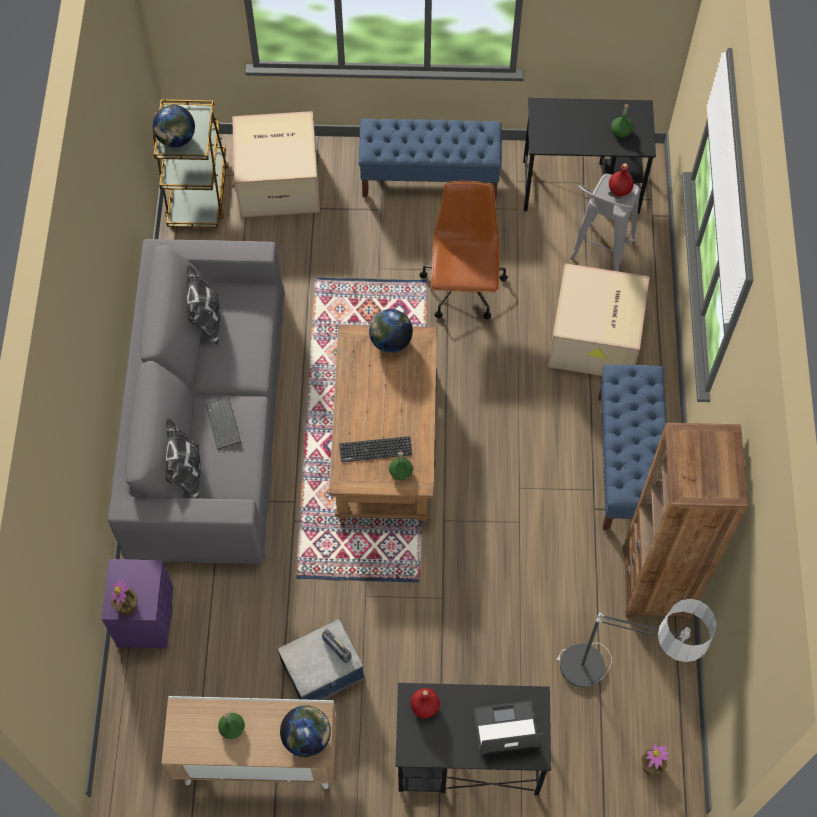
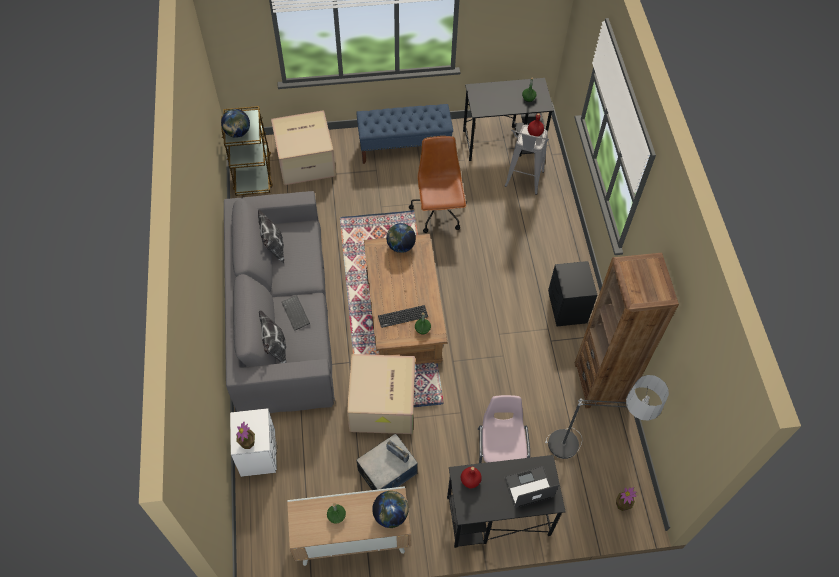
camera: 10 degrees left, 5 degrees down
(147, 617) = (259, 453): purple nightstand -> white nightstand
(490, 662) = (501, 450): none -> pink chair
(595, 339) = (530, 234): cardboard box -> cardboard box (383, 405)
(627, 463) = (566, 309): blue bench -> black nightstand

